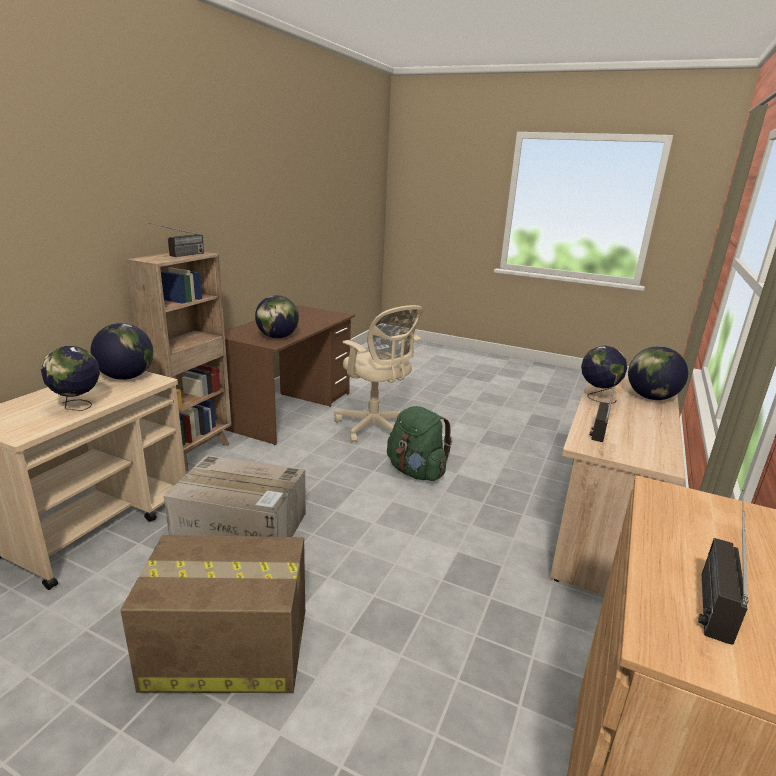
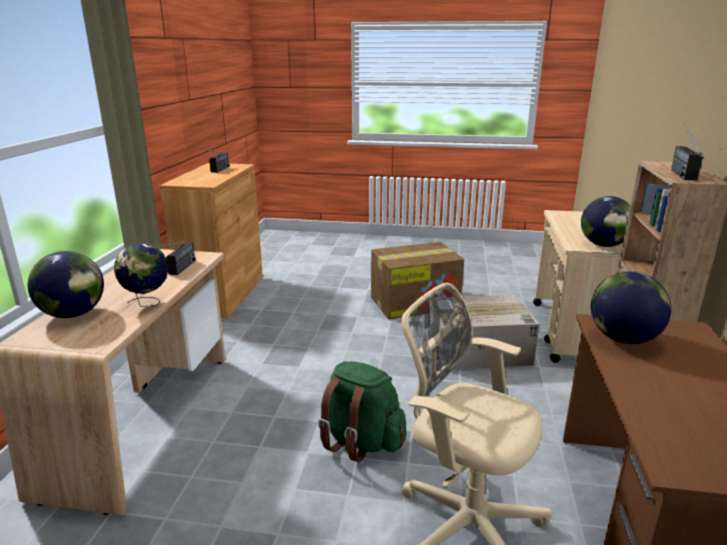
camera: 165 degrees right, 0 degrees up
(77, 407) = (571, 225): globe -> none

